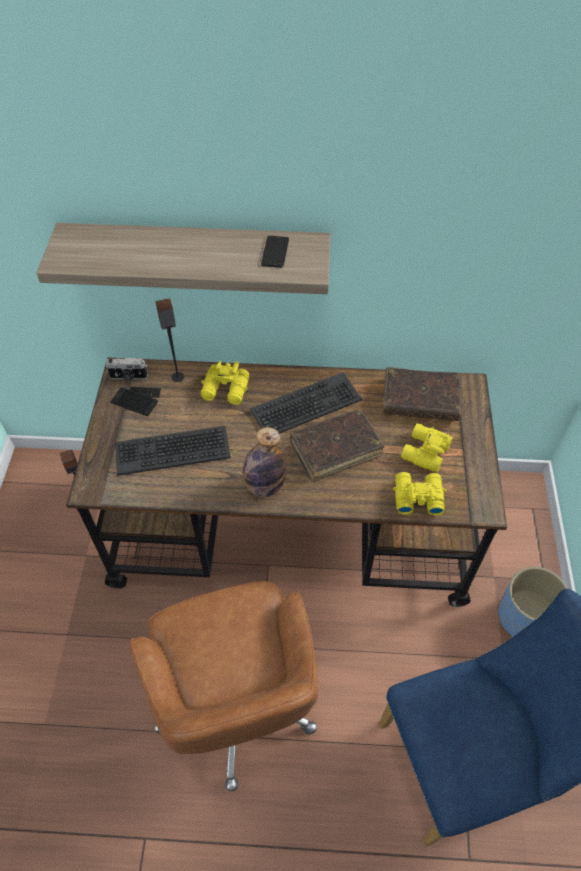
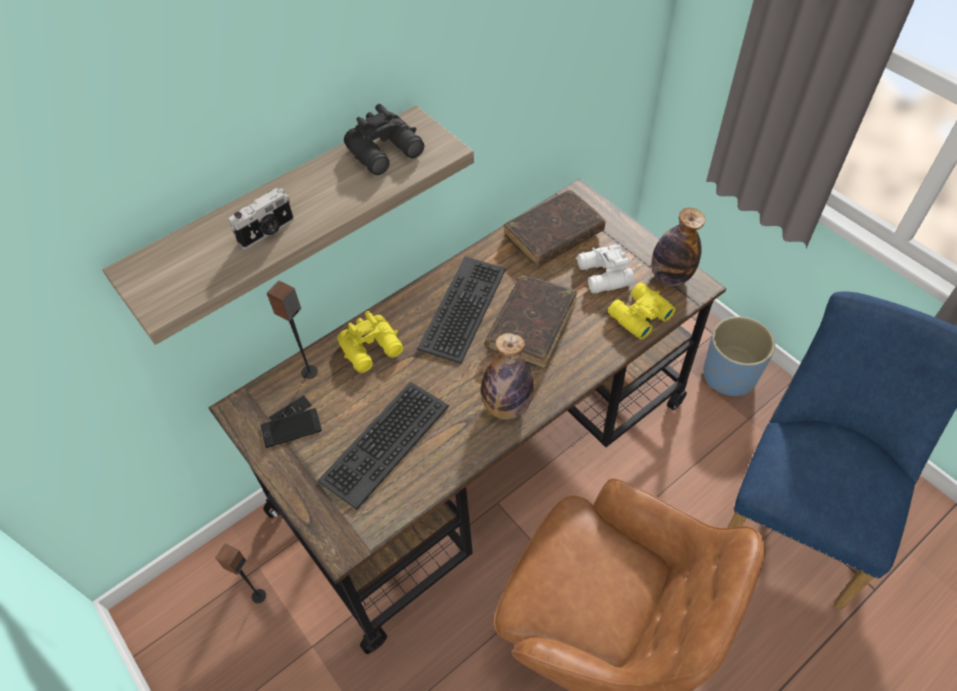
camera: 40 degrees left, 0 degrees up
(129, 377) = (256, 409): camera -> camera (267, 232)
(275, 252) = (387, 152): phone -> black binoculars
(424, 452) = (603, 276): yellow binoculars -> white binoculars
(473, 488) = (670, 276): none -> bottle

